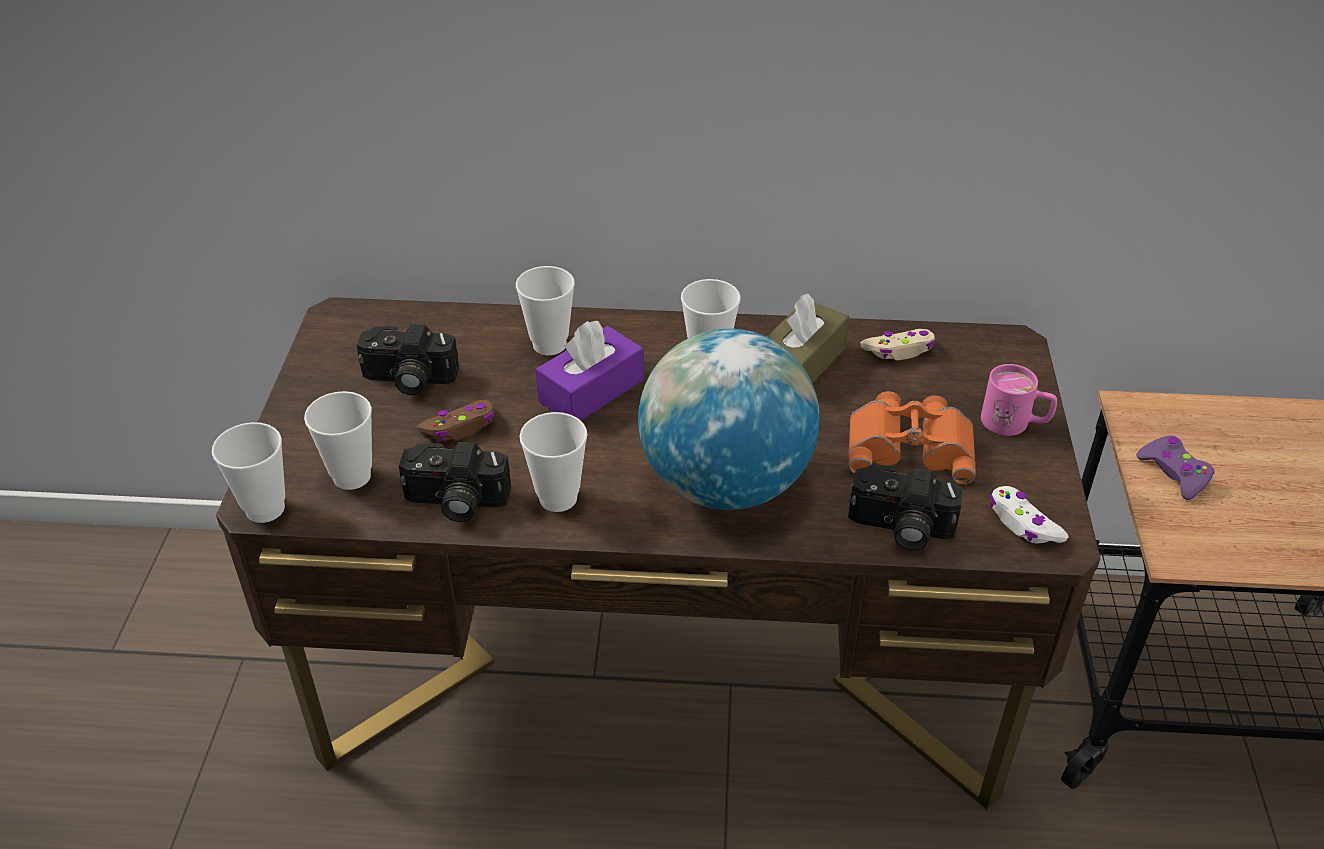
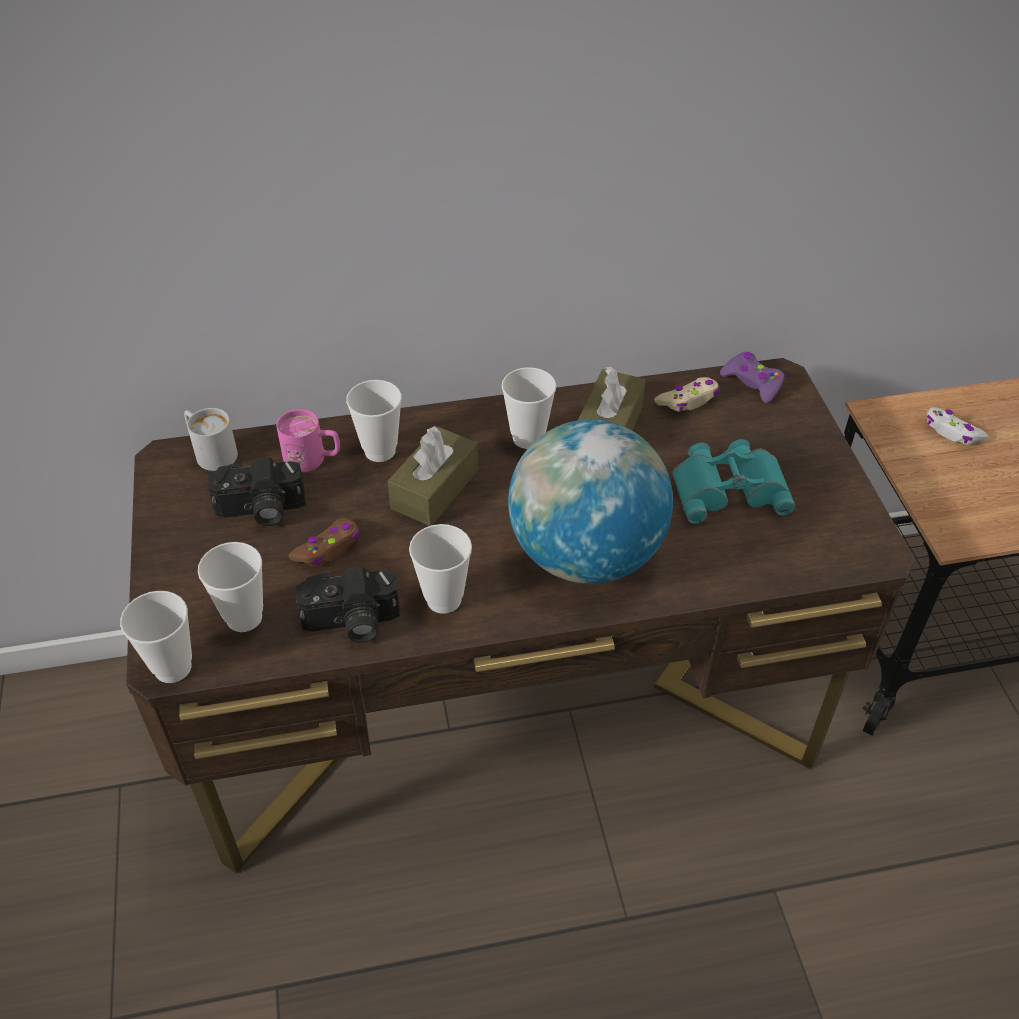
camera: 15 degrees left, 5 degrees up
(381, 317) = (211, 452): none -> white mug
(591, 391) = (435, 489): purple tissue box -> brown tissue box
(900, 528) = (747, 566): camera -> none
(910, 445) = (728, 487): orange binoculars -> turquoise binoculars
(1015, 423) = (806, 450): pink mug -> pink mug (313, 459)
(1023, 523) = (844, 541): white game controller -> white game controller (952, 432)
(1174, 473) = (929, 465): purple game controller -> purple game controller (752, 383)

